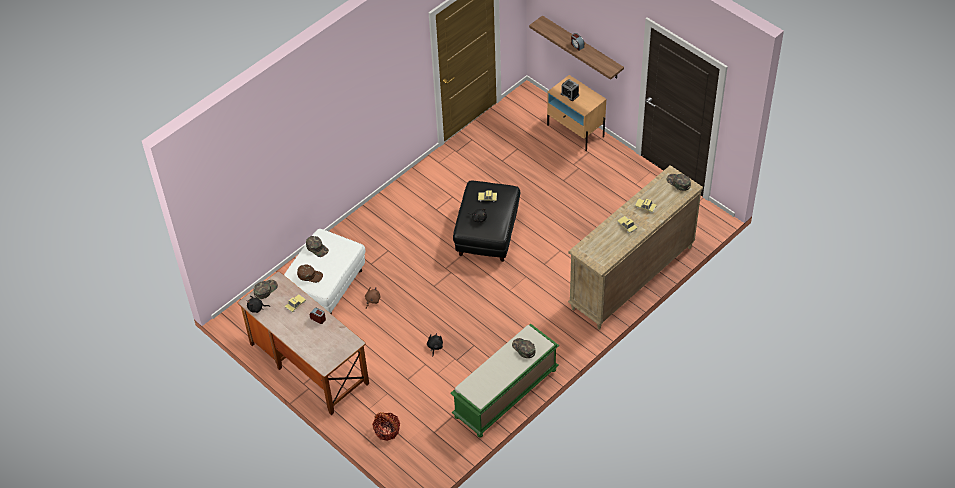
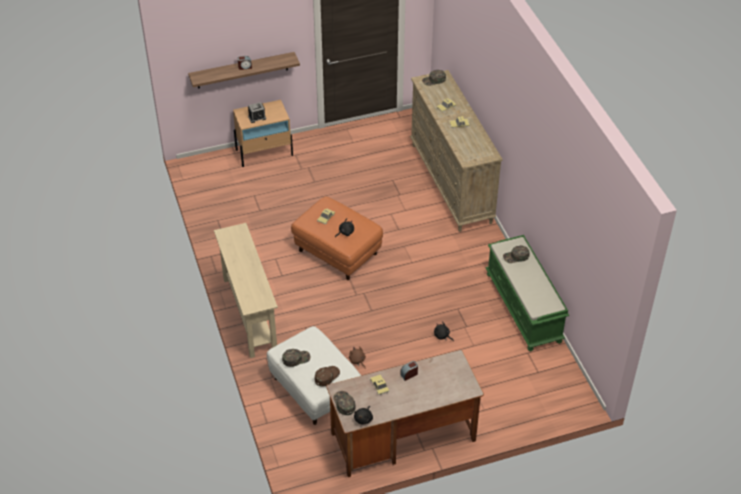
camera: 65 degrees left, 5 degrees down
(380, 208) = (249, 314): none -> beige console table
(387, 430) = (517, 405): basket -> none
(487, 234) = (338, 252): black ottoman -> orange ottoman

